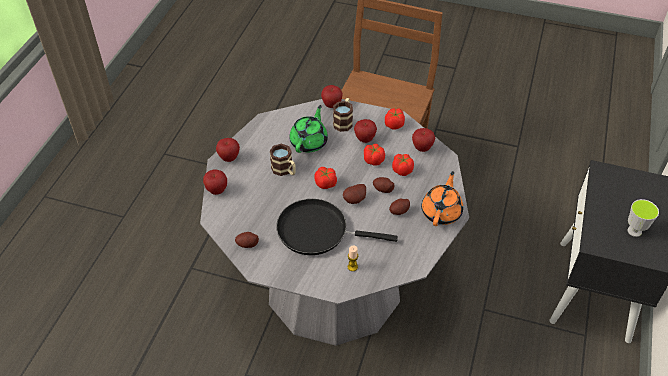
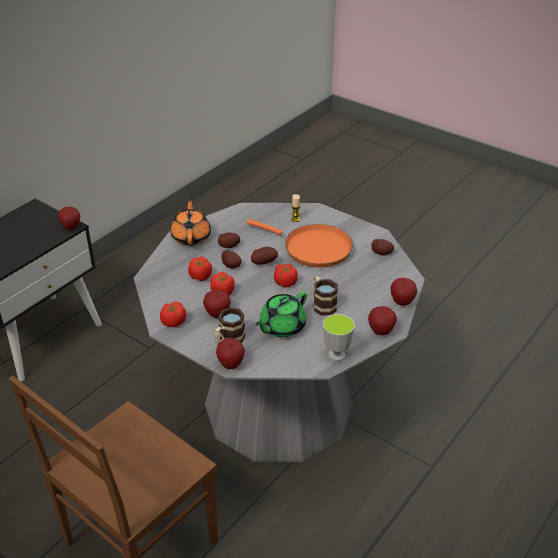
camera: 160 degrees left, 10 degrees down
(317, 231) = (313, 248): black frying pan -> orange frying pan
(422, 148) = (163, 291): apple -> apple (71, 227)
(441, 212) = (191, 237): orange teapot -> orange teapot turned 135 degrees clockwise
(634, 231) = (27, 226): cup -> cup (336, 355)

